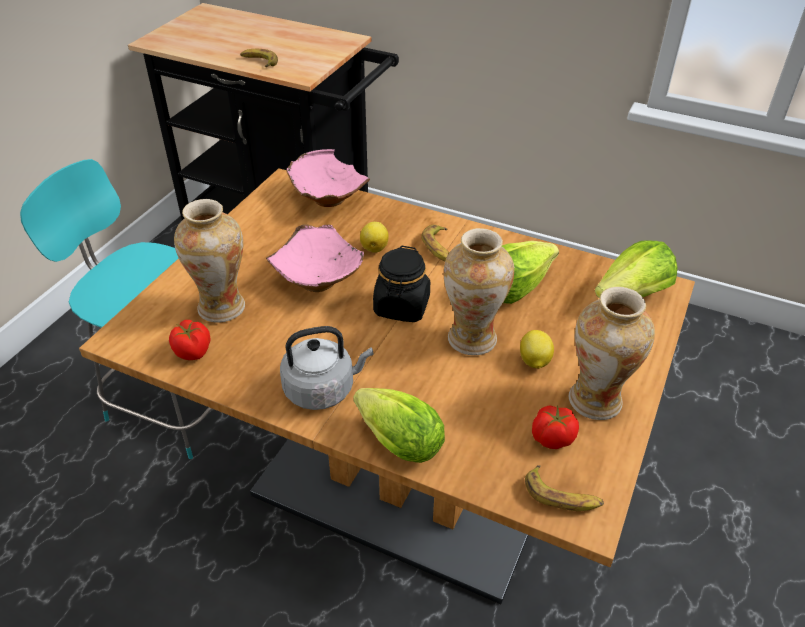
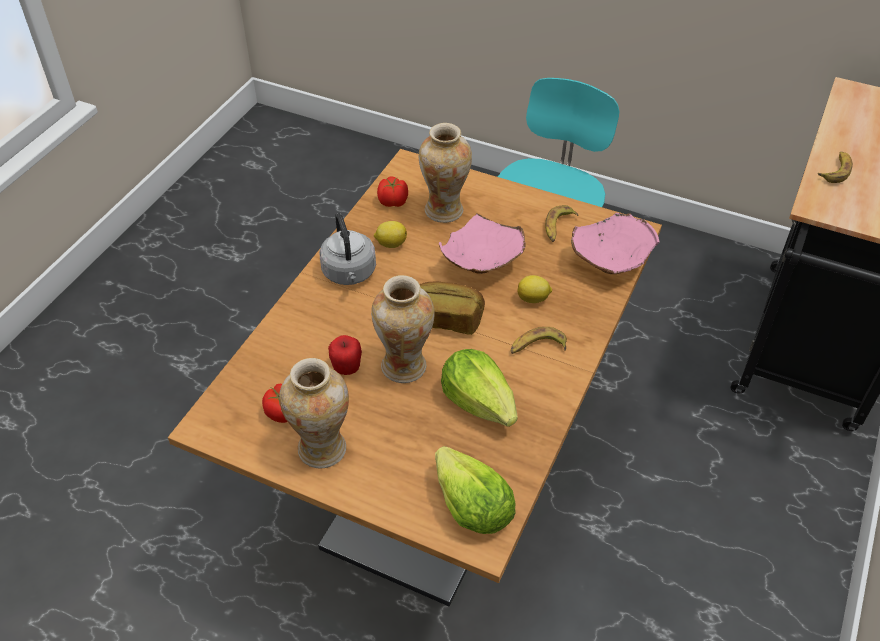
camera: 90 degrees right, 5 degrees up
(395, 440) = (294, 315): lettuce -> none
(402, 307) = (447, 319): black jar -> bread
(479, 385) = (347, 368): none -> apple
(534, 361) = (373, 409): lemon -> lemon (390, 244)
(562, 496) = (226, 412): banana -> banana (558, 227)

